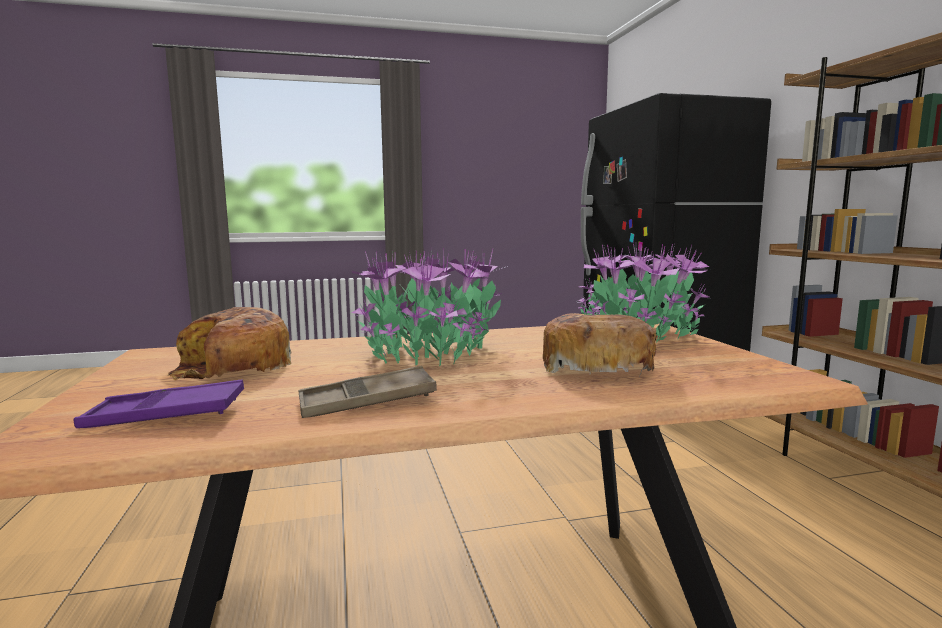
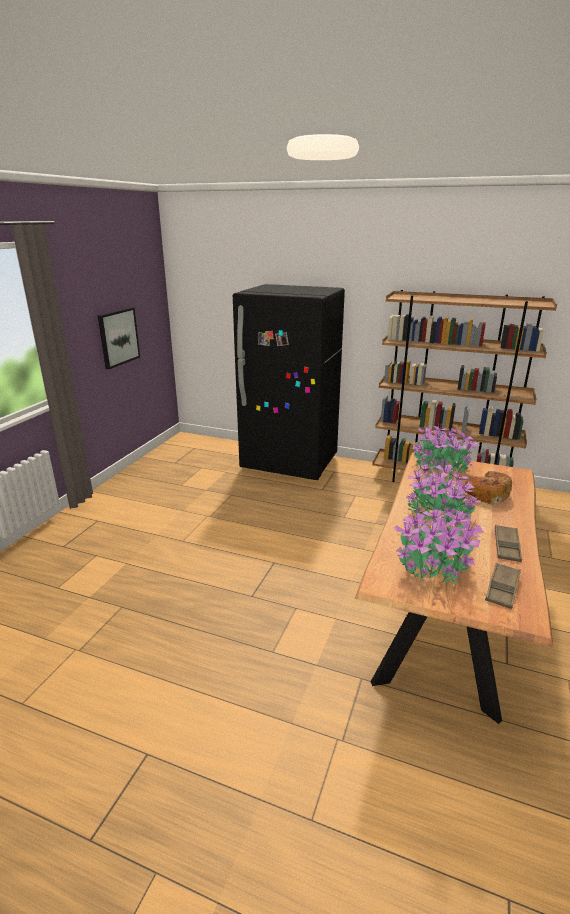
camera: 55 degrees left, 15 degrees up
(165, 415) = (502, 588): purple tray -> brown tray
(230, 368) = (433, 566): bread -> potted plant
(508, 193) = (118, 337): none -> picture

